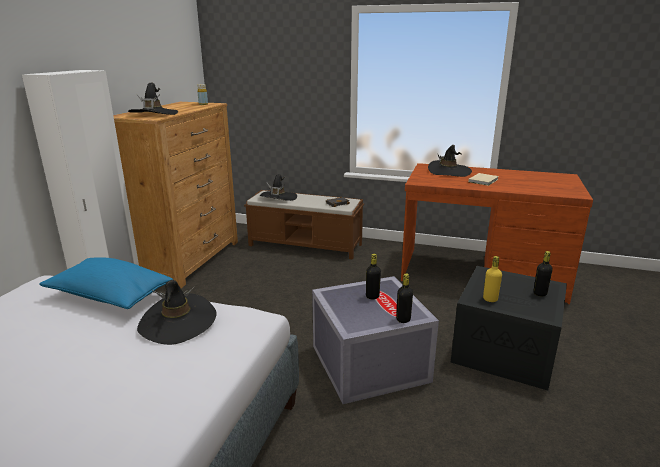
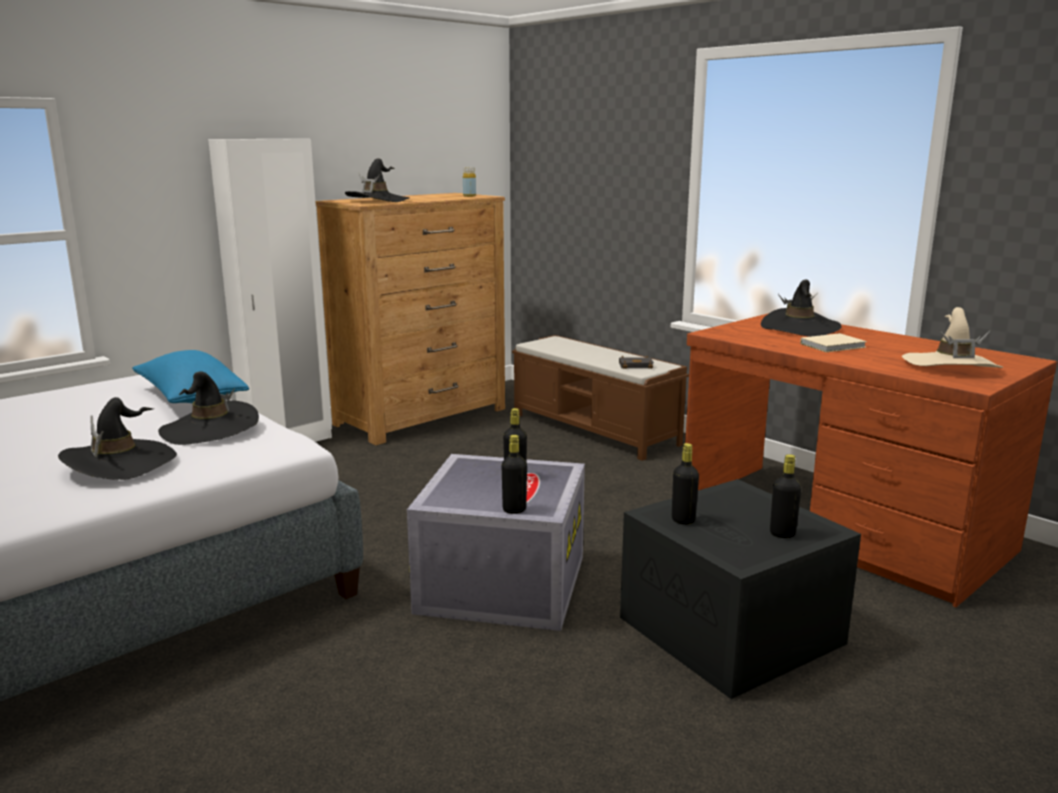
camera: 30 degrees right, 5 degrees down
(278, 197) = (562, 347): black hat -> black hat (120, 463)
(490, 299) = (683, 520): yellow bottle -> black bottle
(549, 185) = (950, 366): none -> beige hat

